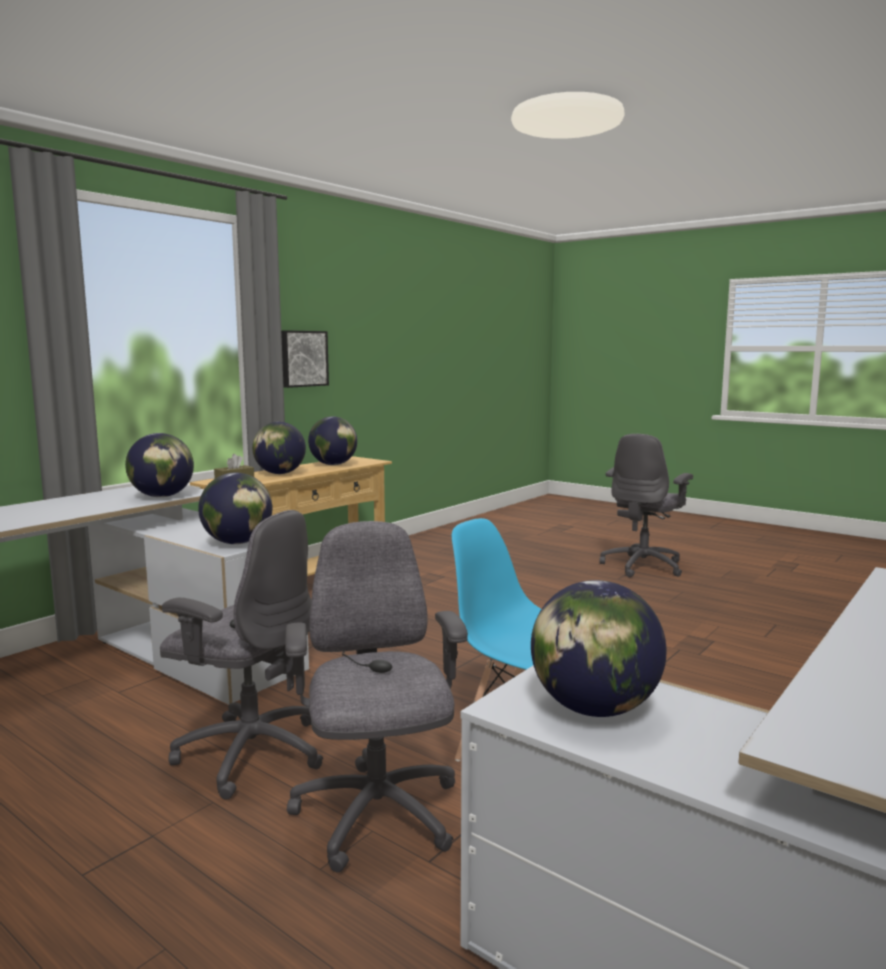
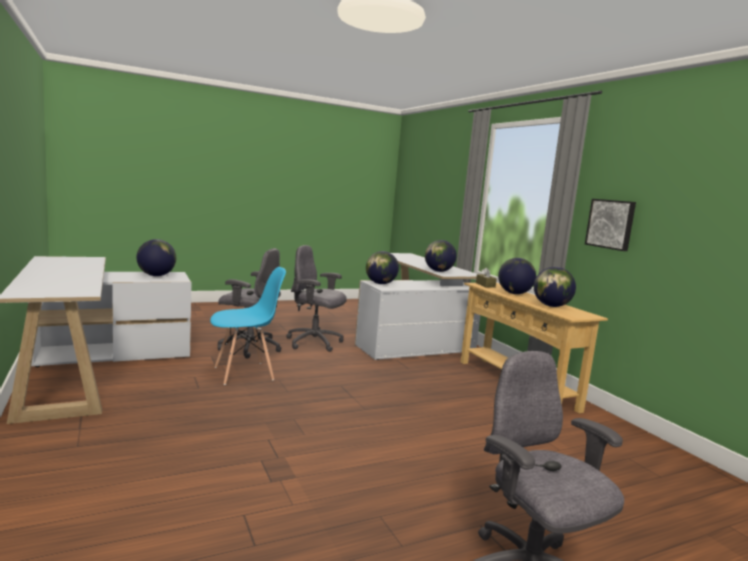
camera: 115 degrees right, 0 degrees up
(250, 752) = (314, 343): grey office chair -> grey office chair turned 60 degrees clockwise

